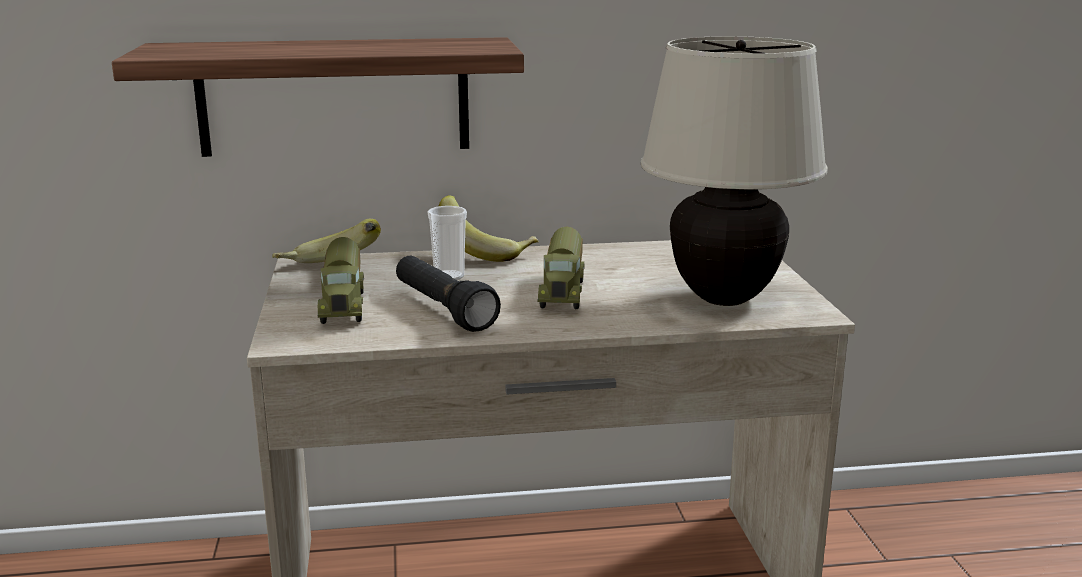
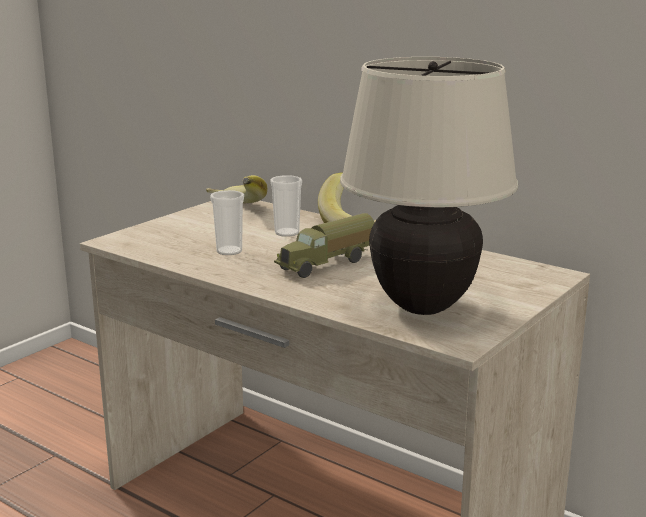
camera: 45 degrees right, 0 degrees up
(334, 97) = (273, 79): shelf -> none
(344, 304) = (190, 231): toy truck -> none
(443, 310) = (229, 251): black flashlight -> cup

